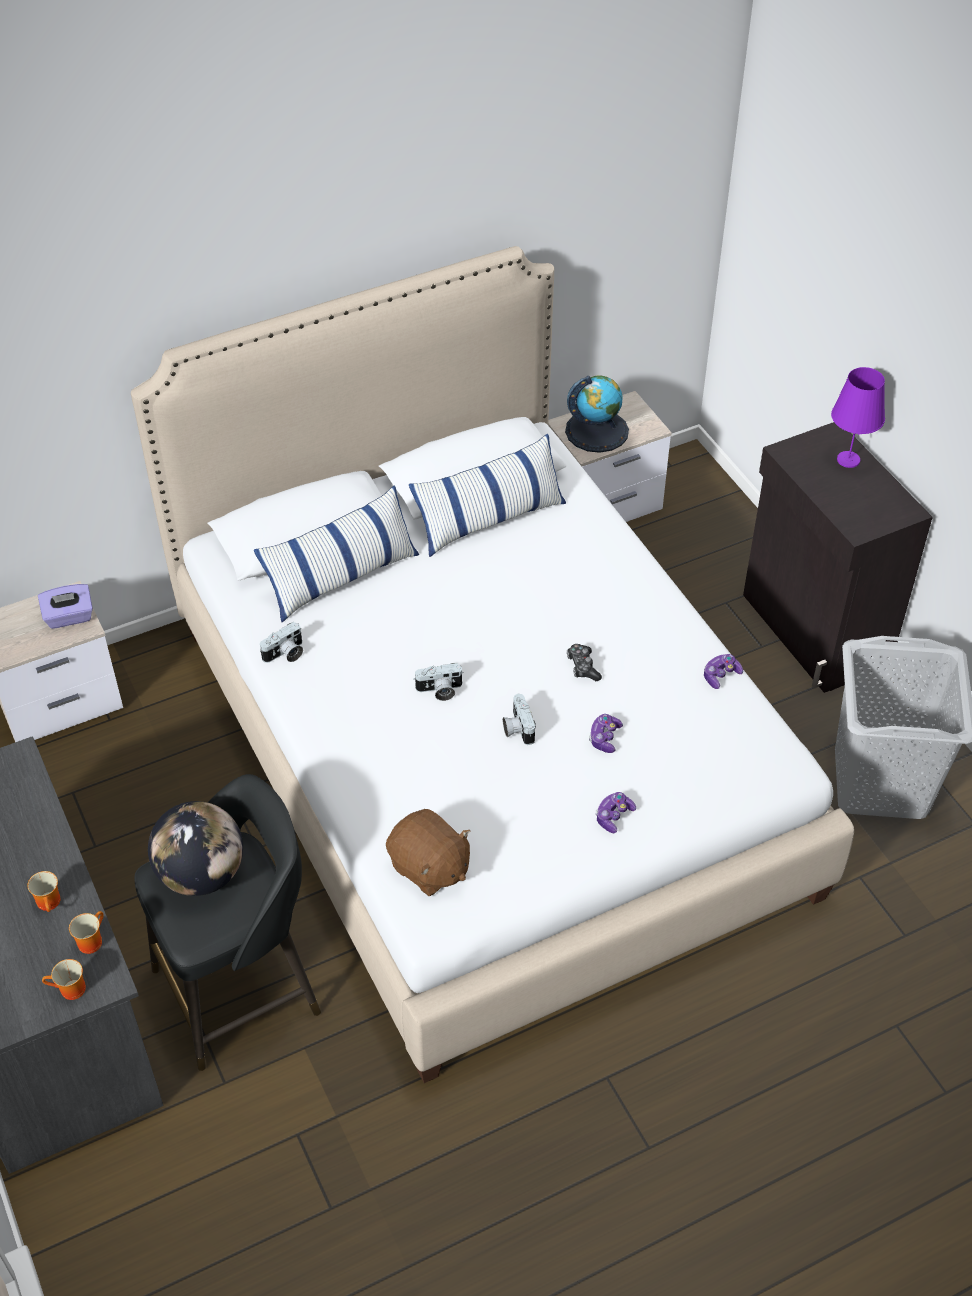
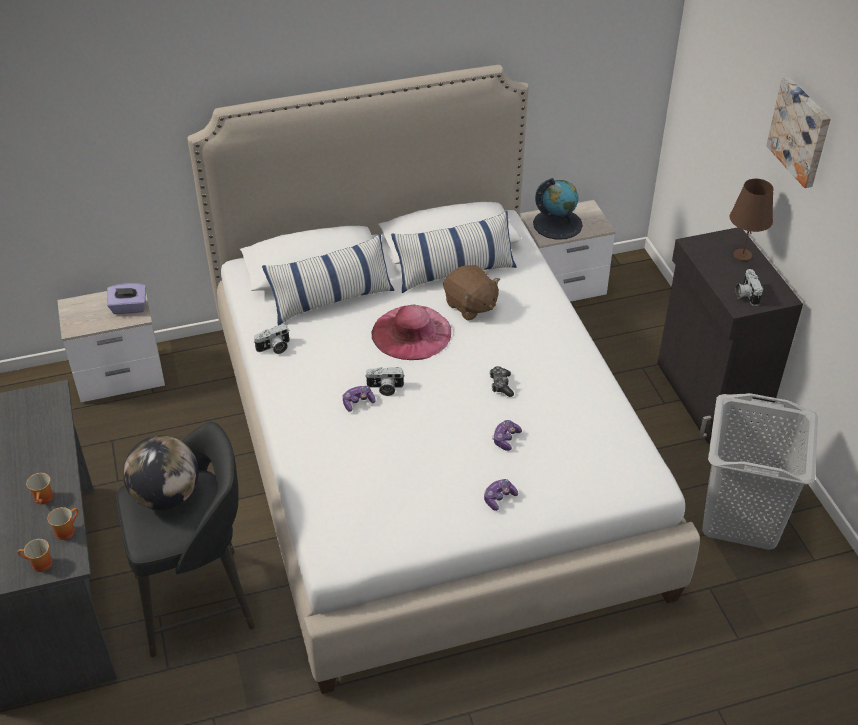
camera: 10 degrees right, 5 degrees down
(429, 868) = (343, 516): brown plush toy -> brown plush toy (470, 306)
(455, 610) = (411, 332): none -> pink hat
(517, 728) = (438, 423): camera -> camera (746, 294)
(720, 675) = (610, 405): game controller -> game controller (358, 402)
(848, 459) = (742, 255): purple table lamp -> brown table lamp
(917, 310) = (801, 131): none -> picture

